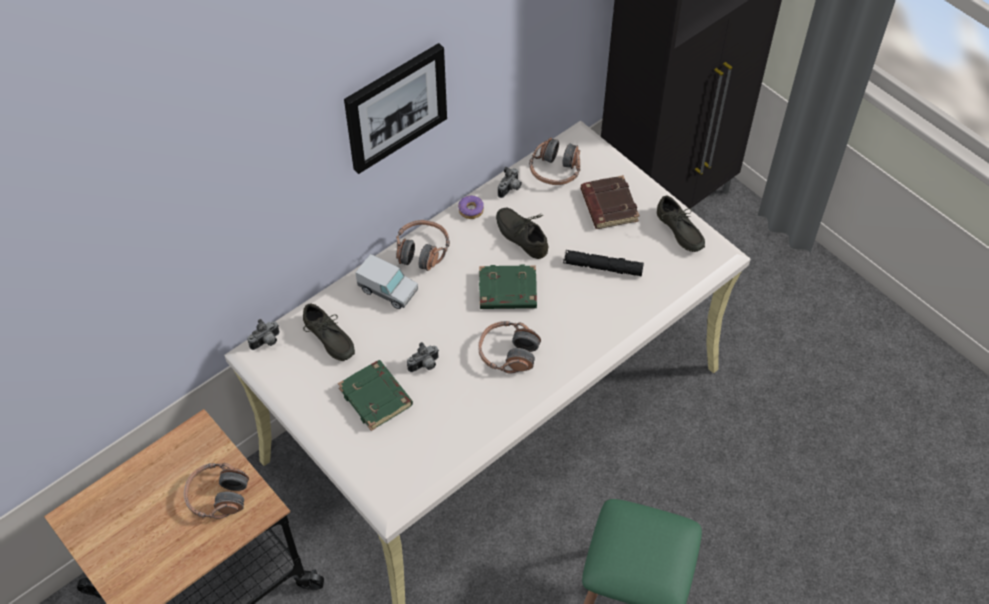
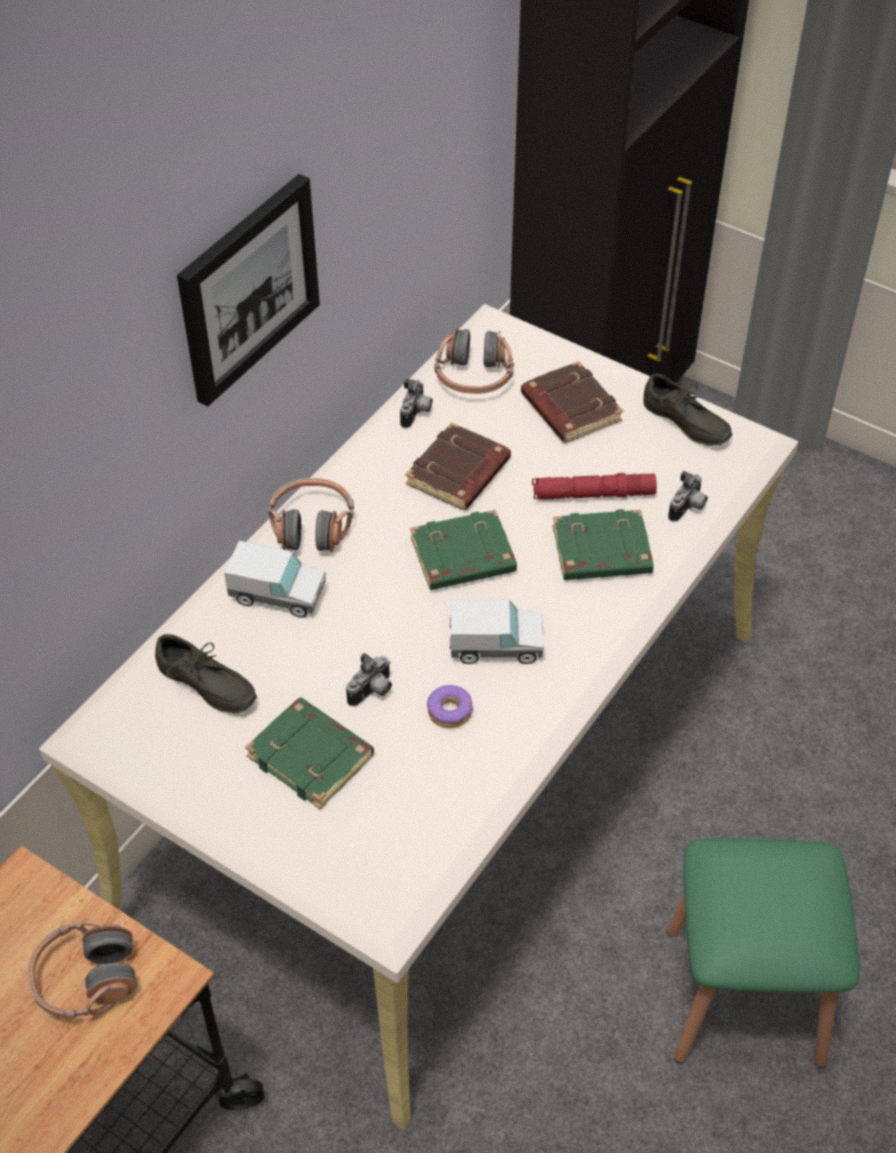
camera: 15 degrees left, 5 degrees down
(266, 342) = (106, 712): camera -> camera (688, 508)
(471, 210) = (367, 454): donut -> donut (450, 712)
(508, 353) = (496, 646): headphones -> toy truck
(523, 235) = (459, 474): grey shoe -> brown book
(594, 307) = (601, 553): none -> green book
(602, 267) = (593, 494): black flashlight -> red flashlight

